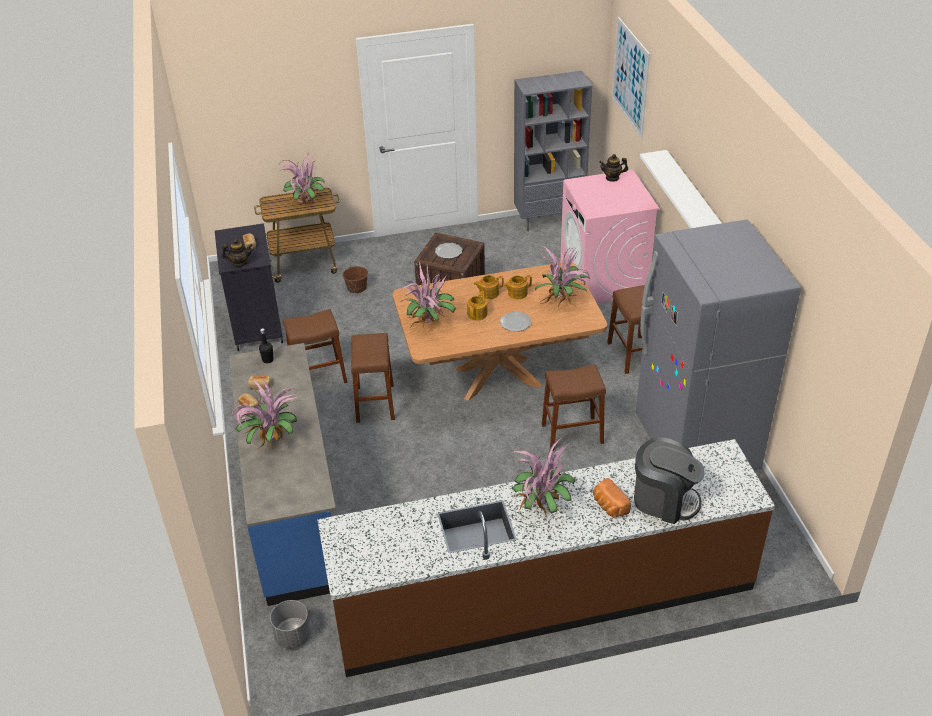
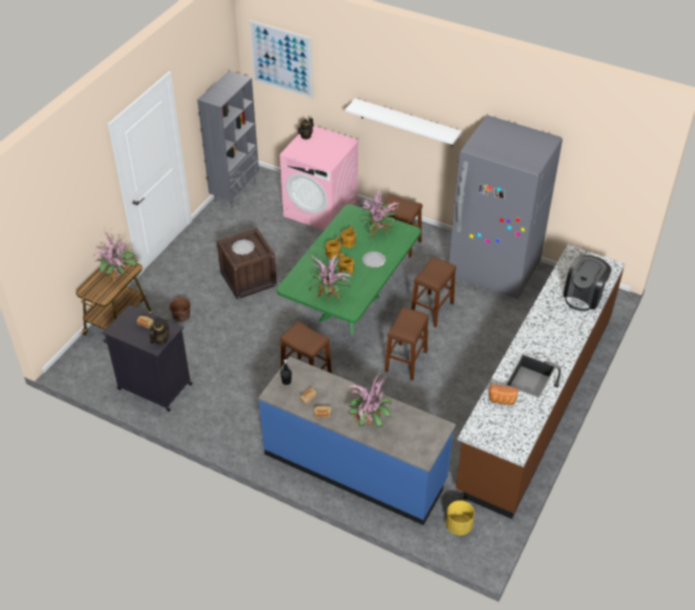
camera: 50 degrees left, 5 degrees up
(293, 636) = (459, 526): grey planter -> yellow planter
(318, 377) = (248, 387): brown stool -> brown stool (406, 361)
(498, 377) = (350, 308): brown dining table -> green dining table
(541, 507) = (542, 342): potted plant -> none
(609, 506) = (567, 318): bread -> bread (502, 401)
(664, 500) = (583, 296): coffee machine -> coffee machine turned 150 degrees clockwise

